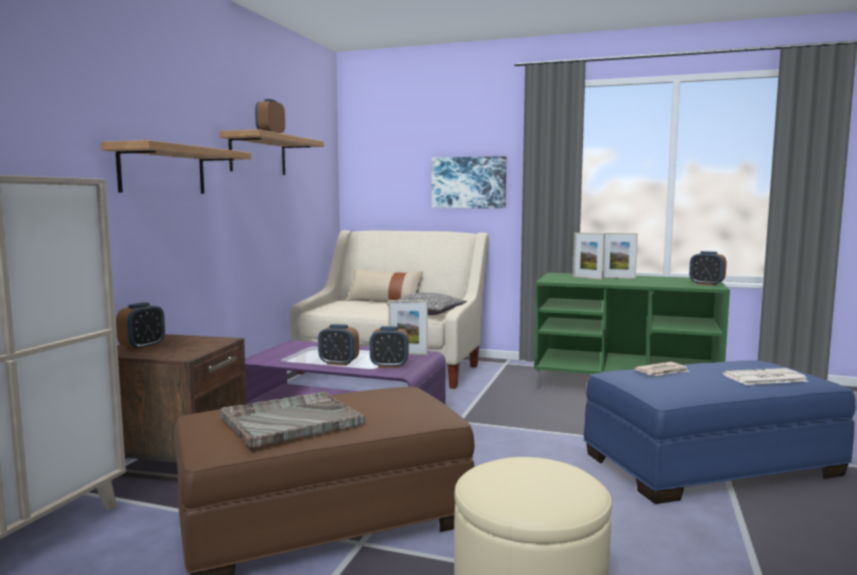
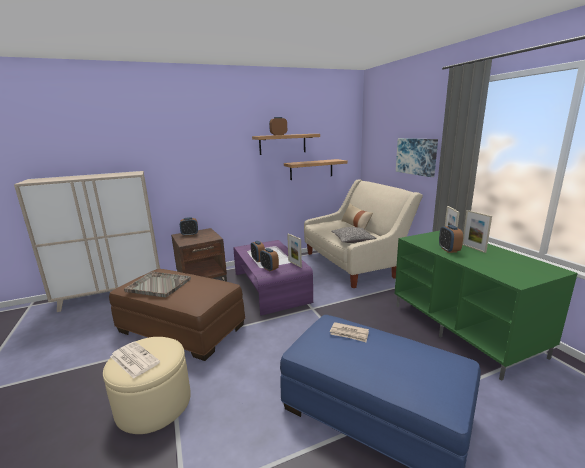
camera: 50 degrees right, 10 degrees up
(163, 170) = (213, 159): shelf -> shelf (311, 169)
(706, 284) = (525, 276): alarm clock -> alarm clock (449, 250)
(764, 378) = (398, 376): newspaper -> newspaper (133, 359)

